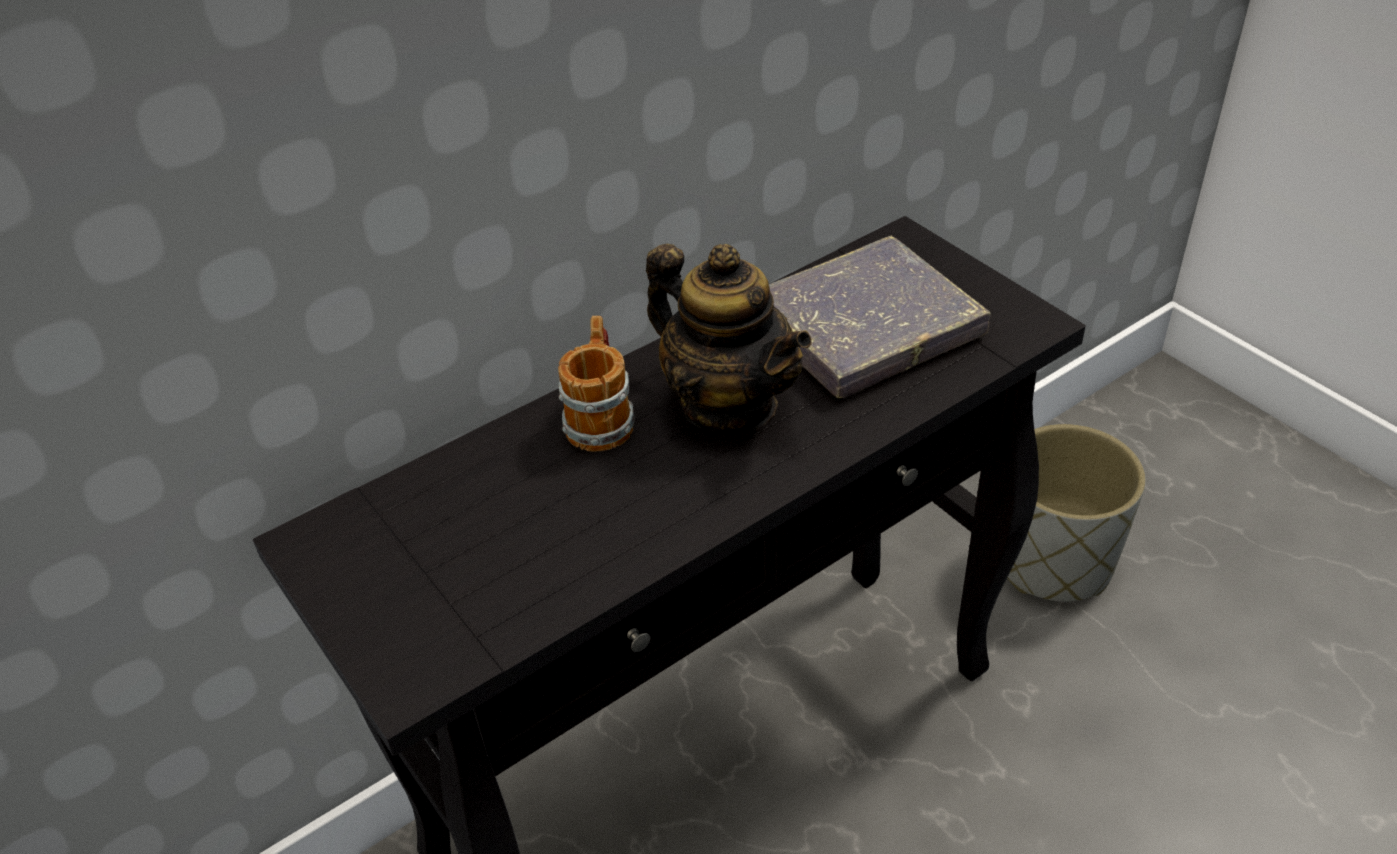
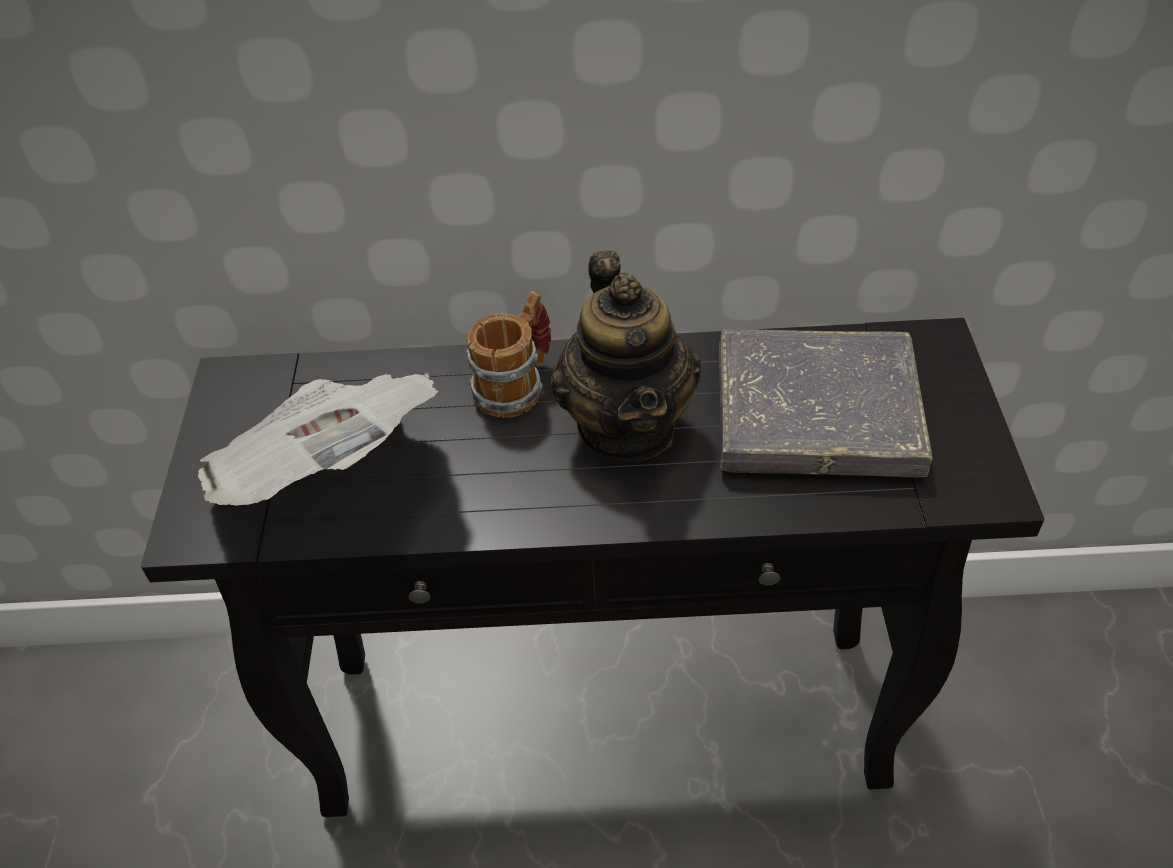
camera: 35 degrees right, 5 degrees up
(497, 566) = (329, 472): none -> newspaper
(1055, 562) = (1043, 727): grey planter -> none

